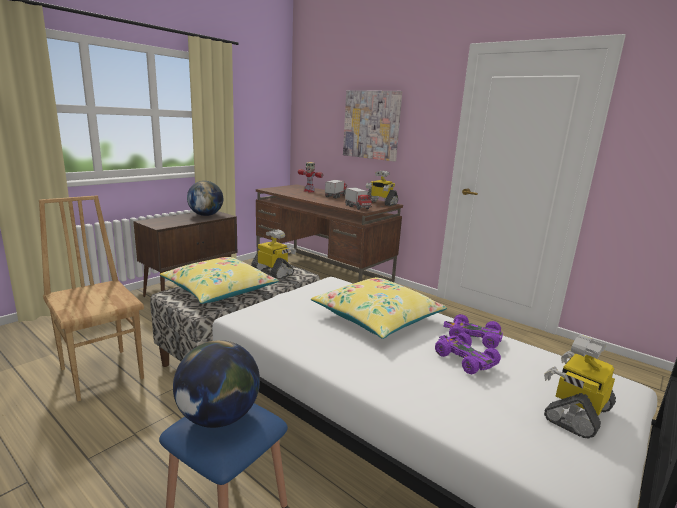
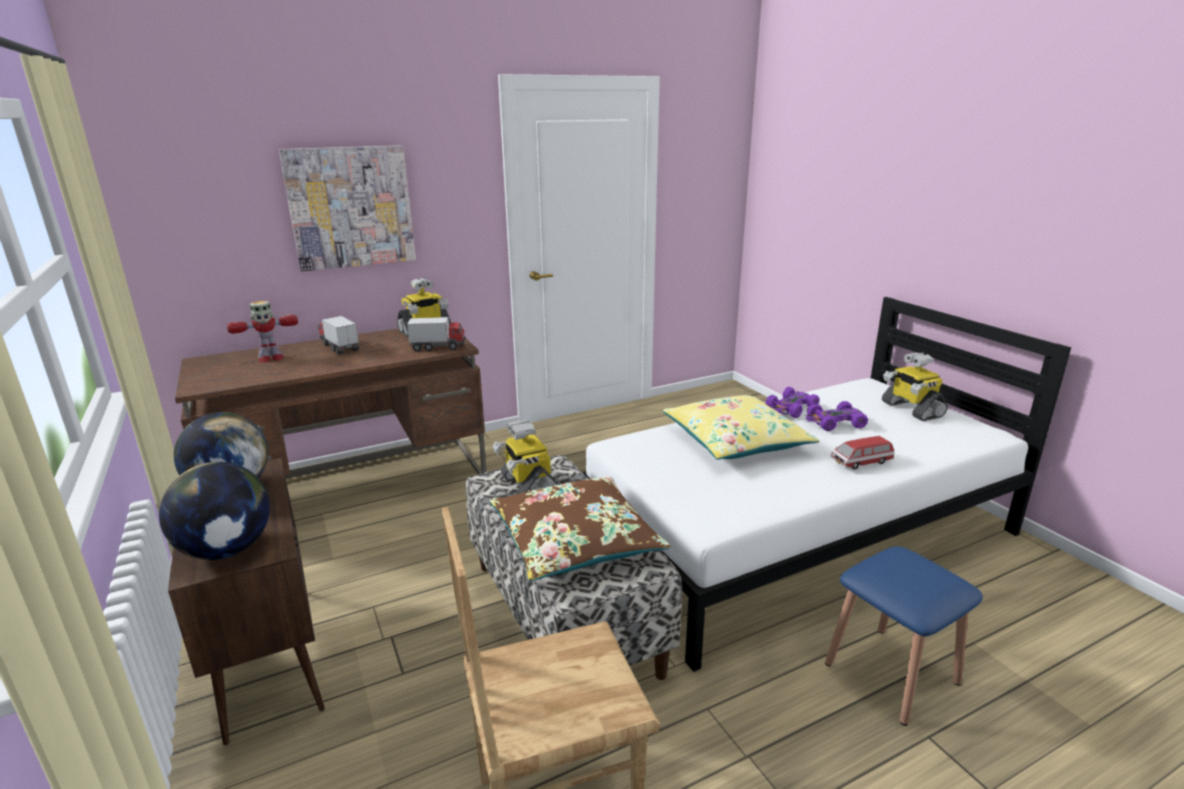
camera: 65 degrees left, 5 degrees up
(218, 417) = (910, 576): globe -> globe (227, 550)
(220, 290) = (575, 541): yellow pillow -> brown pillow
(273, 272) = (527, 486): toy robot -> toy robot turned 90 degrees counterclockwise
(388, 375) = (861, 462): none -> toy car

